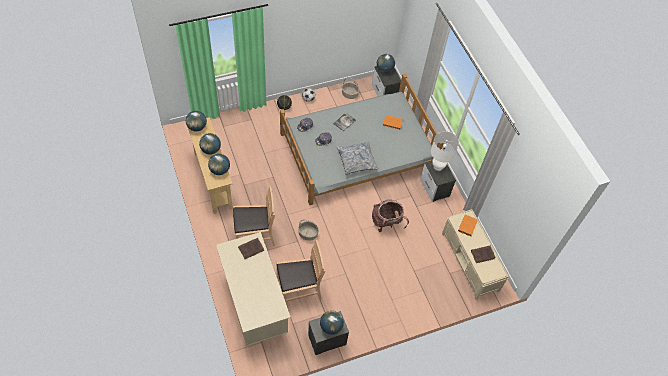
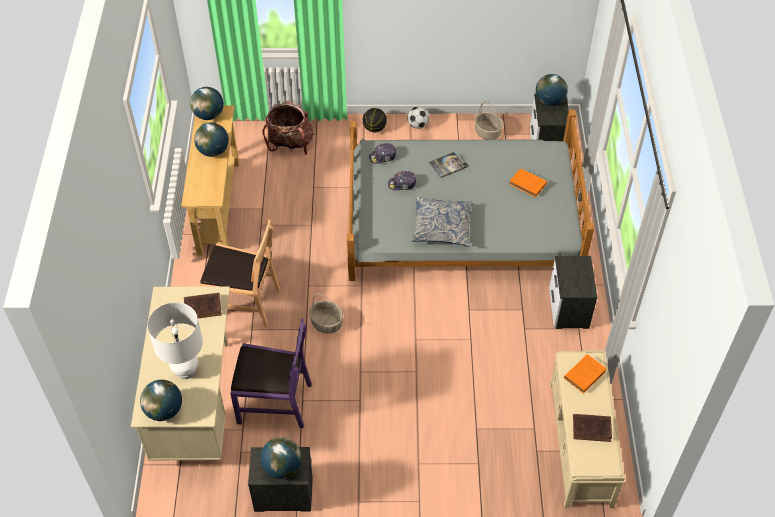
camera: 25 degrees right, 5 degrees down
(220, 170) = (212, 183): globe -> globe (164, 410)
(299, 289) = (274, 402): brown chair -> purple chair
(386, 222) = (463, 340): backpack -> backpack (290, 144)
(438, 167) = (574, 269): white table lamp -> white table lamp (185, 371)

